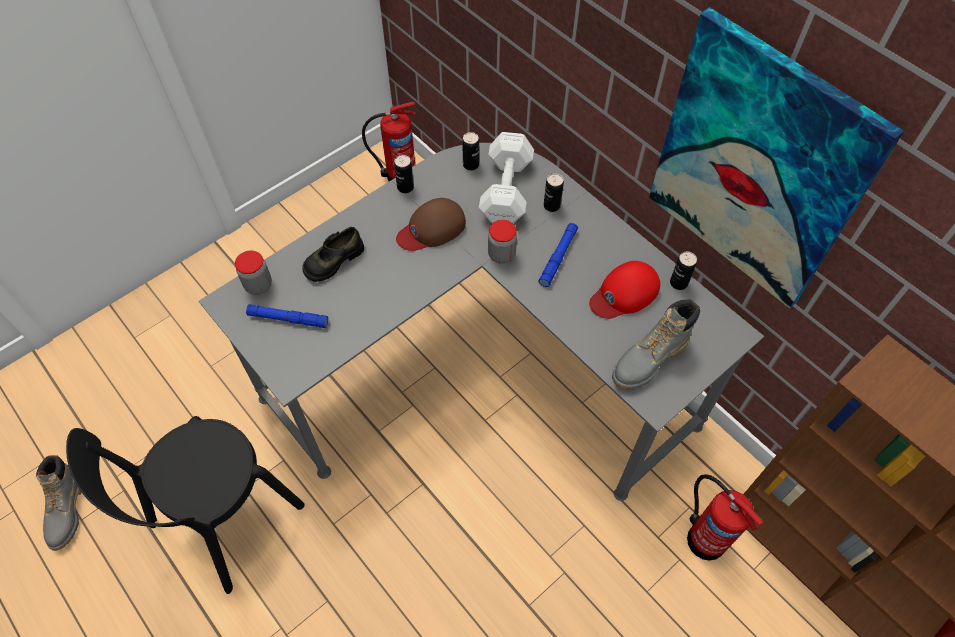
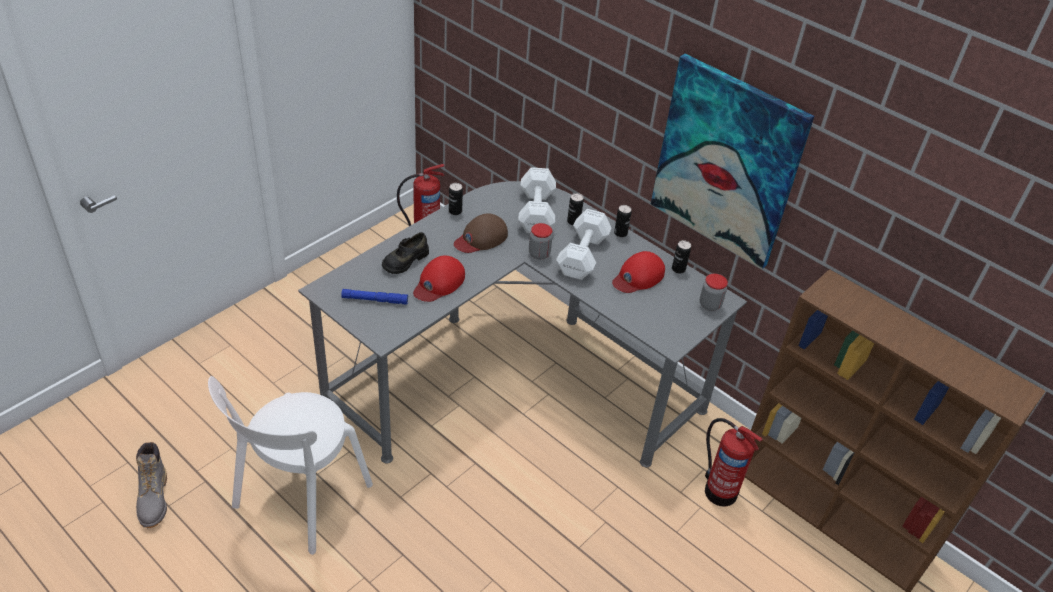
camera: 10 degrees left, 15 degrees down
(221, 521) = (299, 500): black chair -> white chair
(258, 285) = (346, 278): jar -> jar (710, 305)
(370, 295) = (439, 283): none -> red cap
(471, 165) = (505, 196): can -> can (620, 233)
(558, 257) = (583, 255): blue flashlight -> white dumbbell
(649, 360) = (663, 318): grey boot -> none

